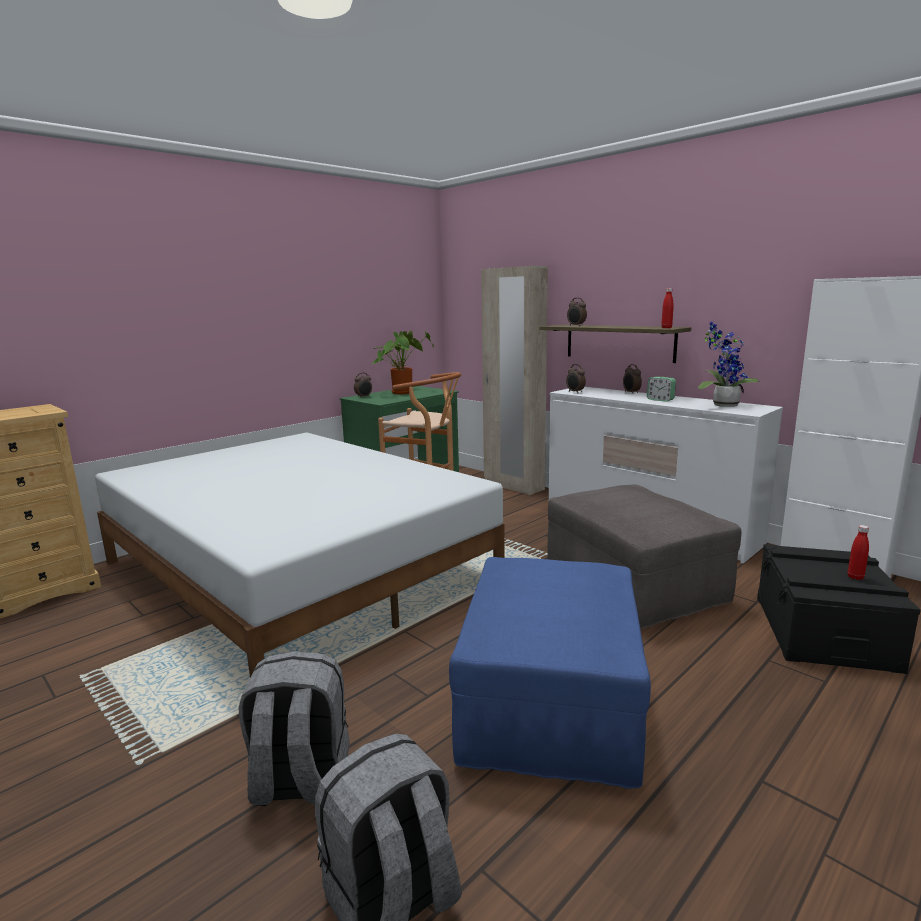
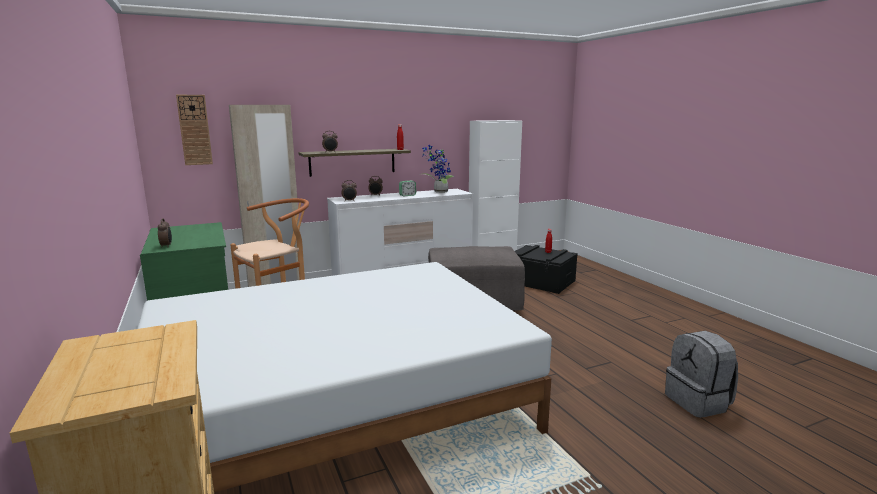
camera: 70 degrees left, 0 degrees up
(300, 782) = (624, 420): grey backpack -> none
(403, 392) = (179, 234): potted plant -> none
(477, 296) = (194, 130): none -> wall clock
(552, 705) = (575, 344): blue ottoman -> none

